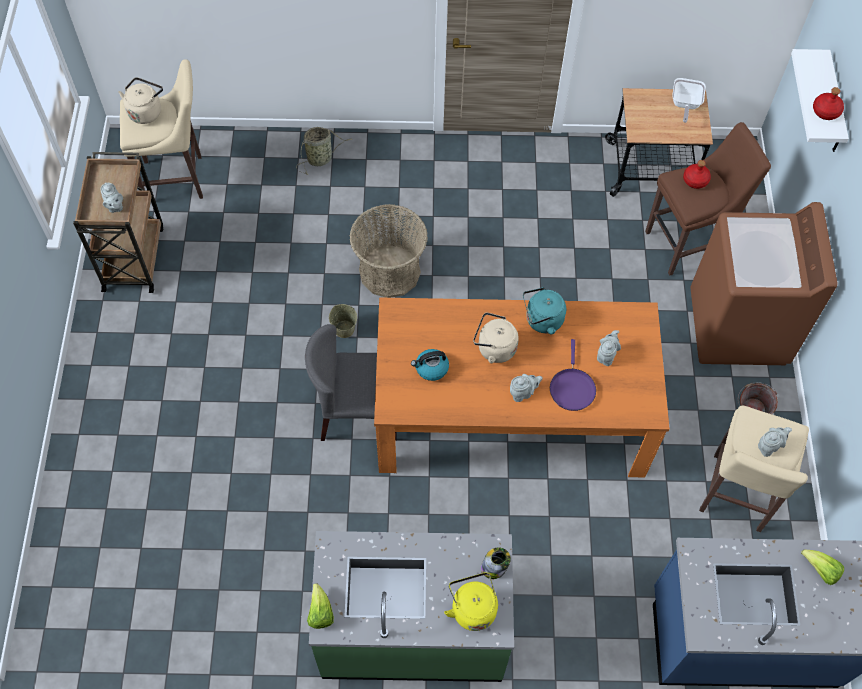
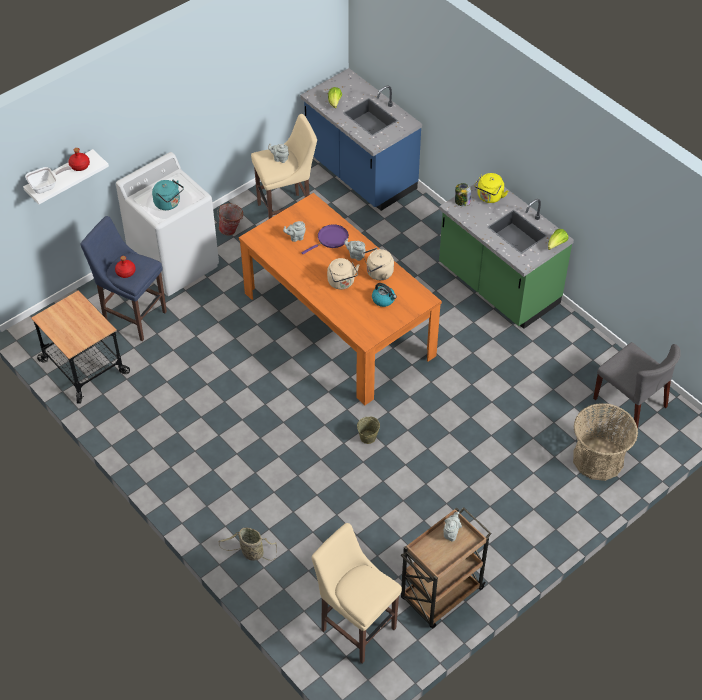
camera: 130 degrees left, 10 degrees down
(146, 111) = (360, 593): beige kettle -> beige kettle (378, 273)
(358, 412) = (412, 390): grey chair -> grey chair (630, 403)
(389, 271) = (303, 445): basket -> basket (598, 459)
(541, 320) = (302, 274): turquoise kettle -> turquoise kettle (169, 204)
(684, 105) = (55, 320): frying pan -> frying pan (46, 186)
(687, 244) = (133, 316): brown stool -> blue stool
(738, 327) = (175, 263): brown washing machine -> white washing machine

